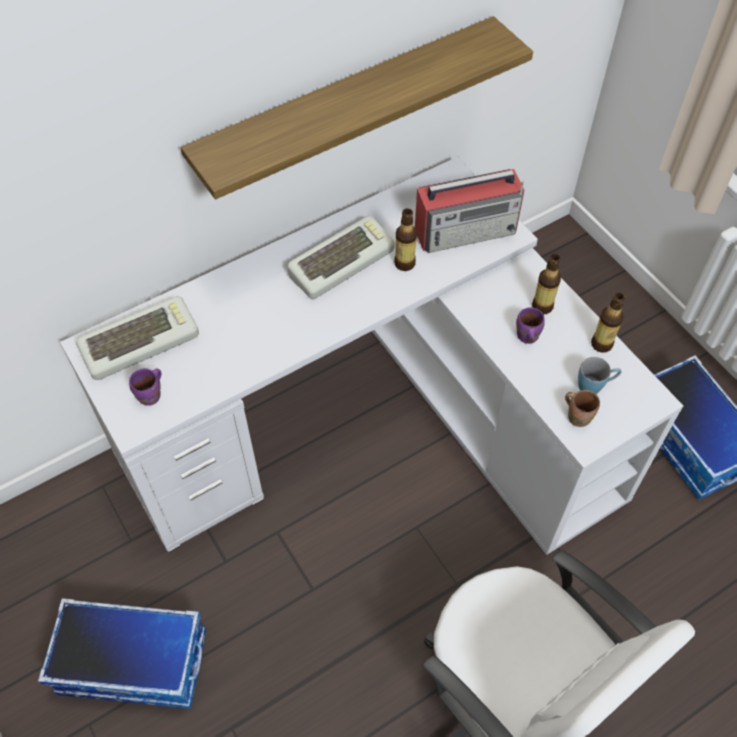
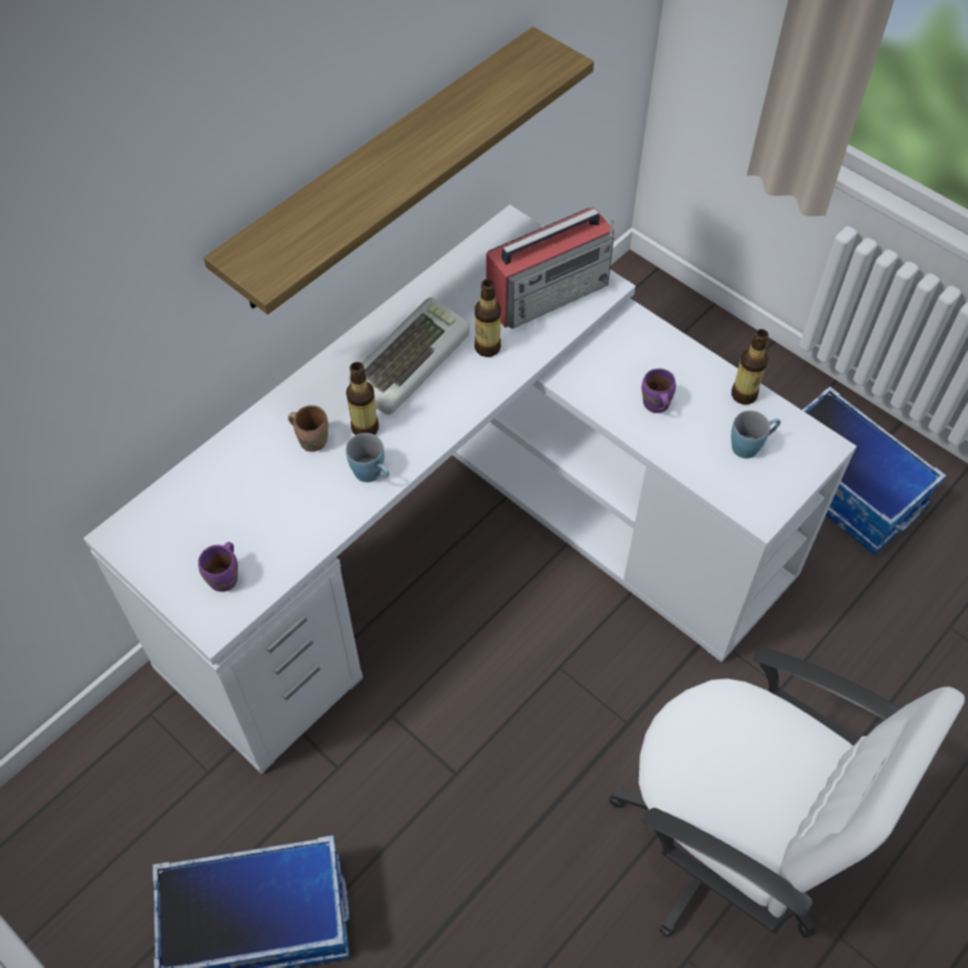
camera: 15 degrees left, 0 degrees up
(140, 341) = (189, 513): keyboard -> none
(285, 342) = (373, 475): none -> blue mug
(542, 306) = (662, 365): bottle -> bottle (365, 428)
(578, 416) = (743, 485): brown mug -> brown mug (312, 439)

